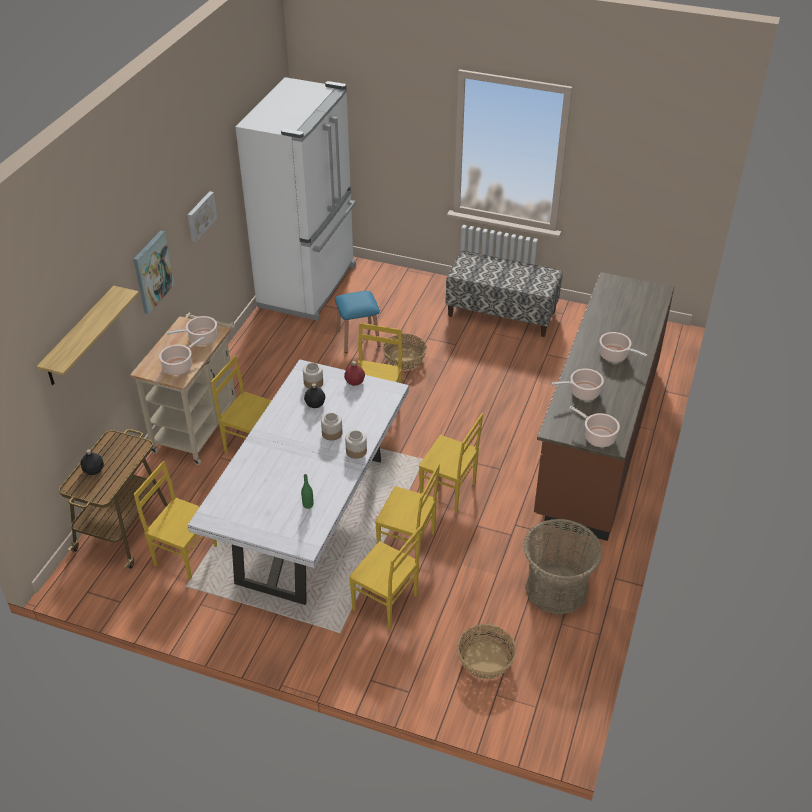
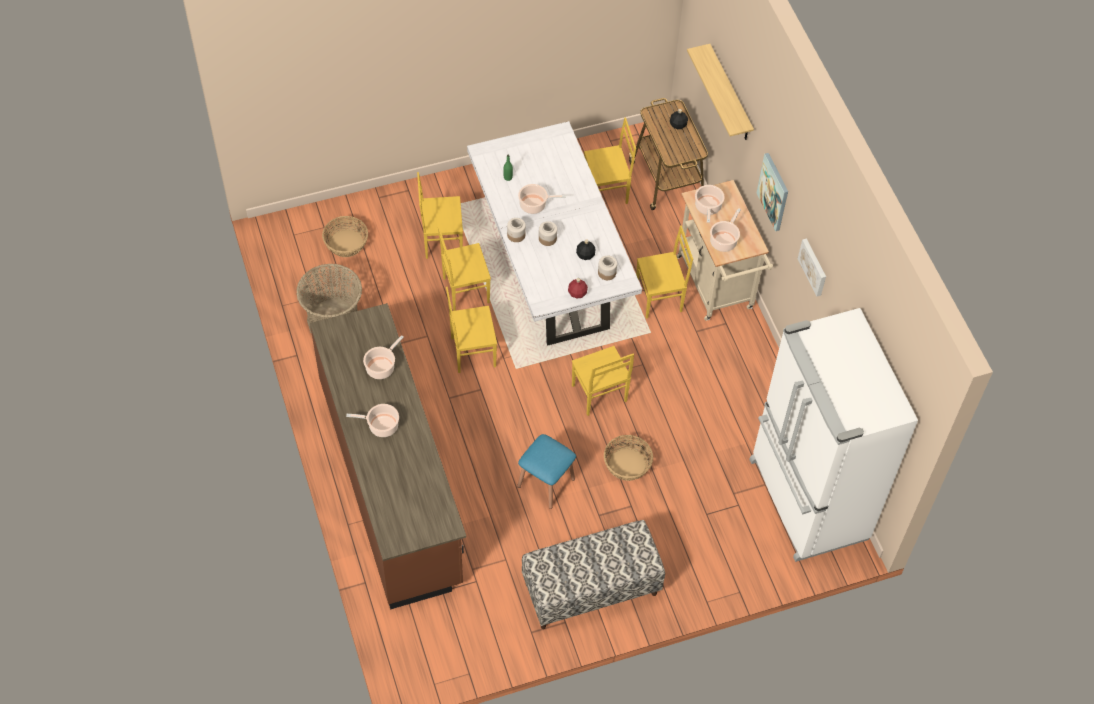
camera: 140 degrees right, 15 degrees up
(358, 338) = (691, 462): blue stool -> blue stool (546, 483)
(597, 437) = (341, 329): cooking pot -> cooking pot (534, 205)

